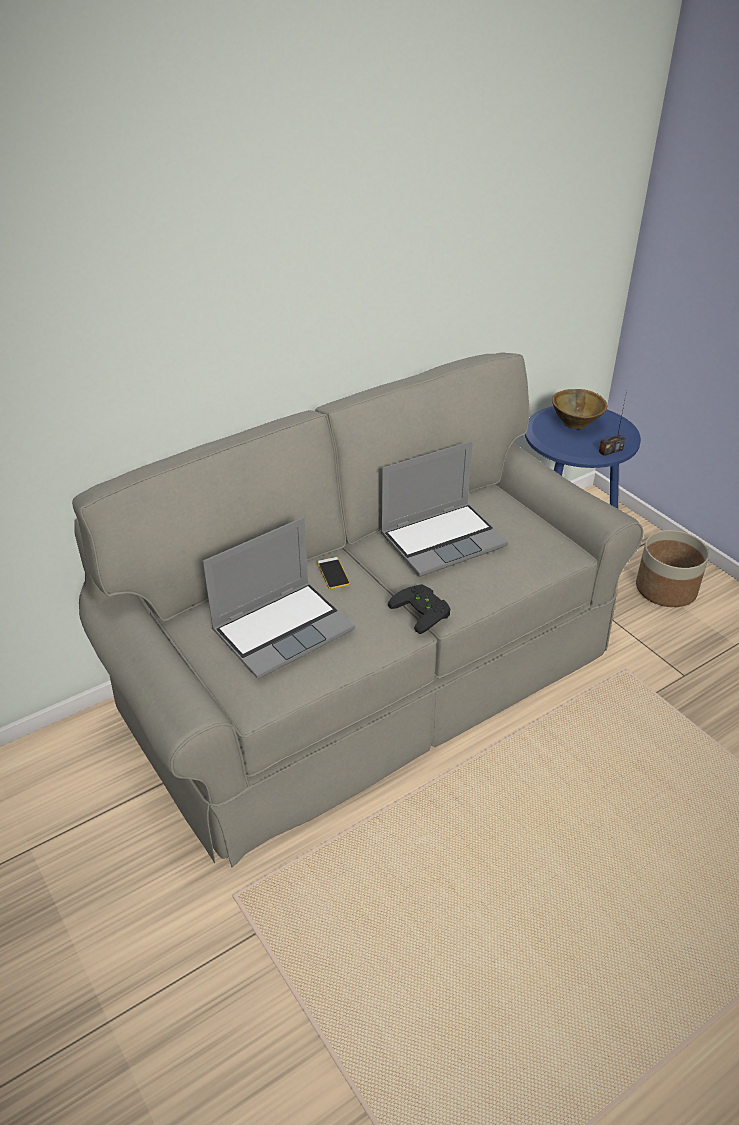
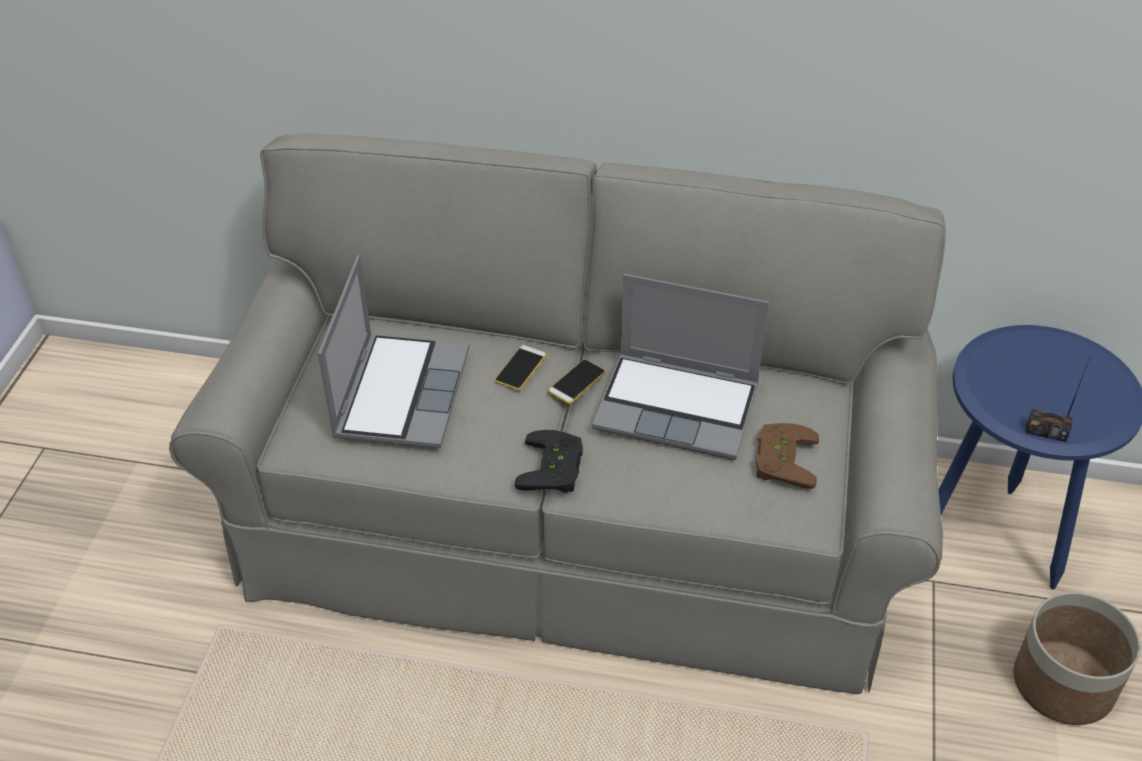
camera: 45 degrees right, 5 degrees up
(283, 629) = (400, 392): laptop -> laptop turned 90 degrees counterclockwise
(371, 562) = (577, 382): none -> phone
(523, 532) = (780, 459): none -> brown game controller
(576, 423) = (1054, 370): brown bowl -> none

